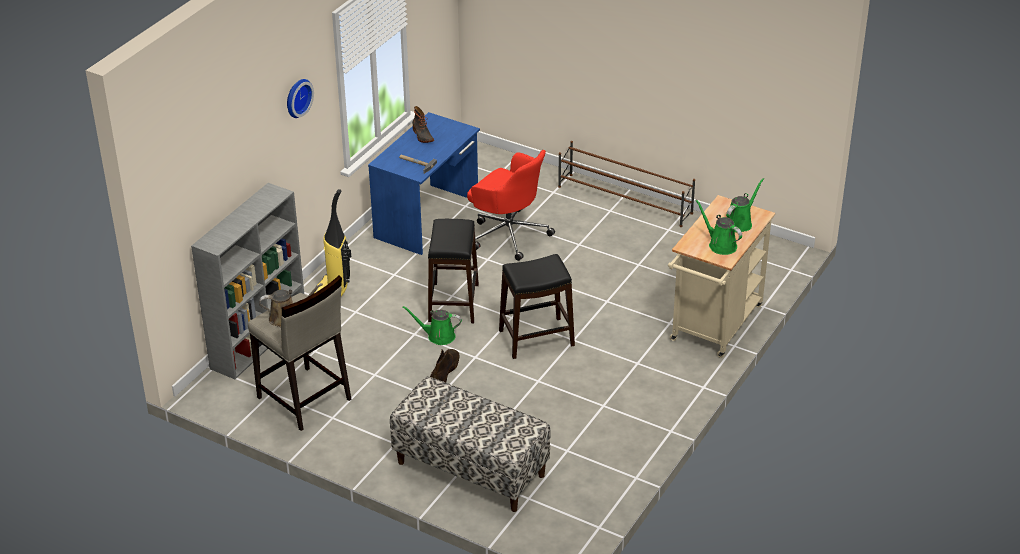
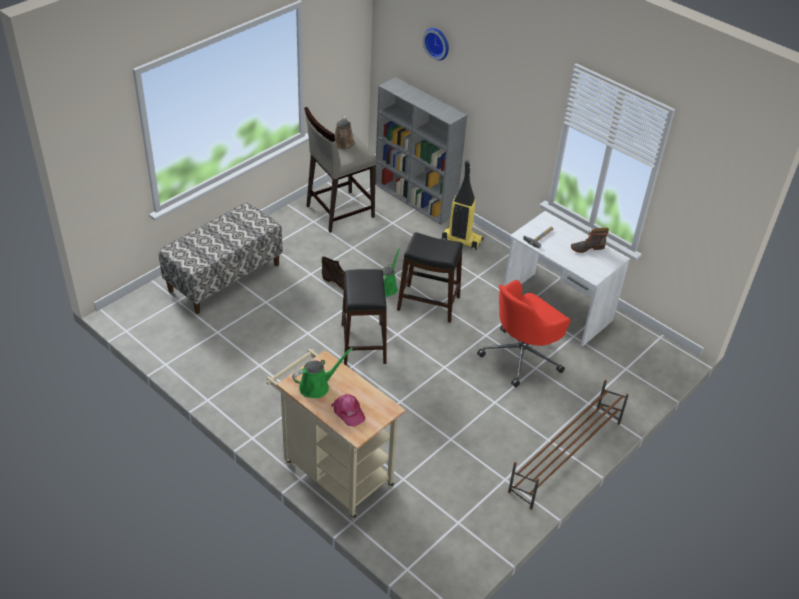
camera: 100 degrees right, 5 degrees up
(297, 97) = (515, 87): wall clock -> wall clock (438, 43)
(428, 218) = (556, 309): blue desk -> white desk
(740, 223) = (348, 412): green watering can -> pink cap

